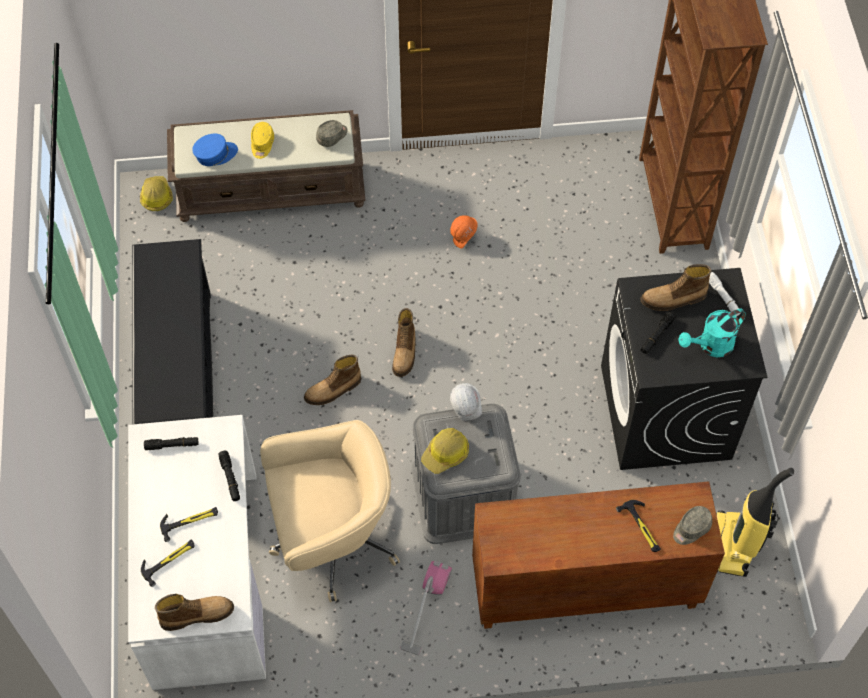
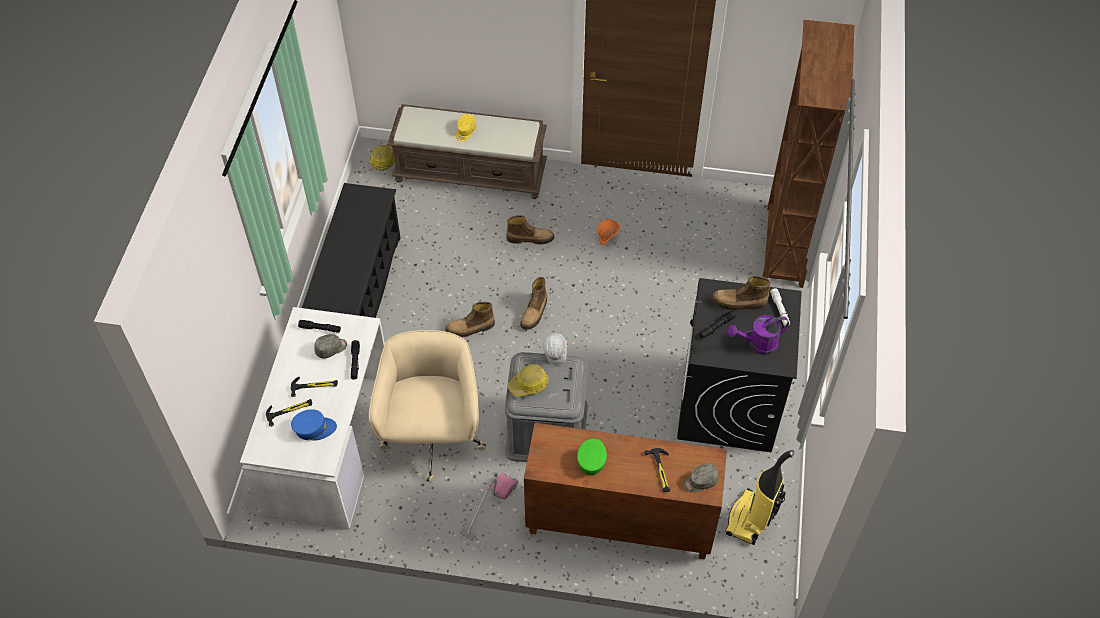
camera: 15 degrees right, 5 degrees down
(197, 614) = (297, 454): boot -> boot (530, 238)
(215, 154) = (428, 131): blue cap -> blue cap (314, 428)
(332, 136) = (520, 136): grey cap -> grey cap (331, 348)
(332, 539) = (433, 438): beige office chair -> beige office chair turned 90 degrees counterclockwise
(557, 532) = (592, 458): none -> green cap
(711, 346) = (757, 344): turquoise watering can -> purple watering can

